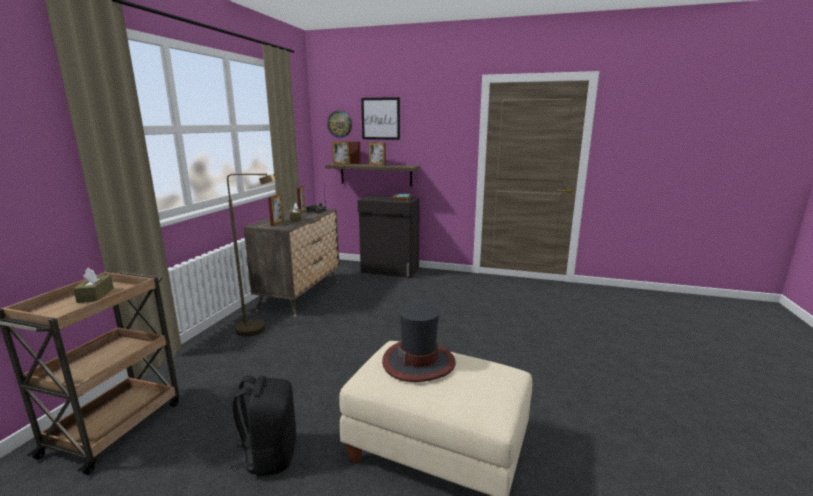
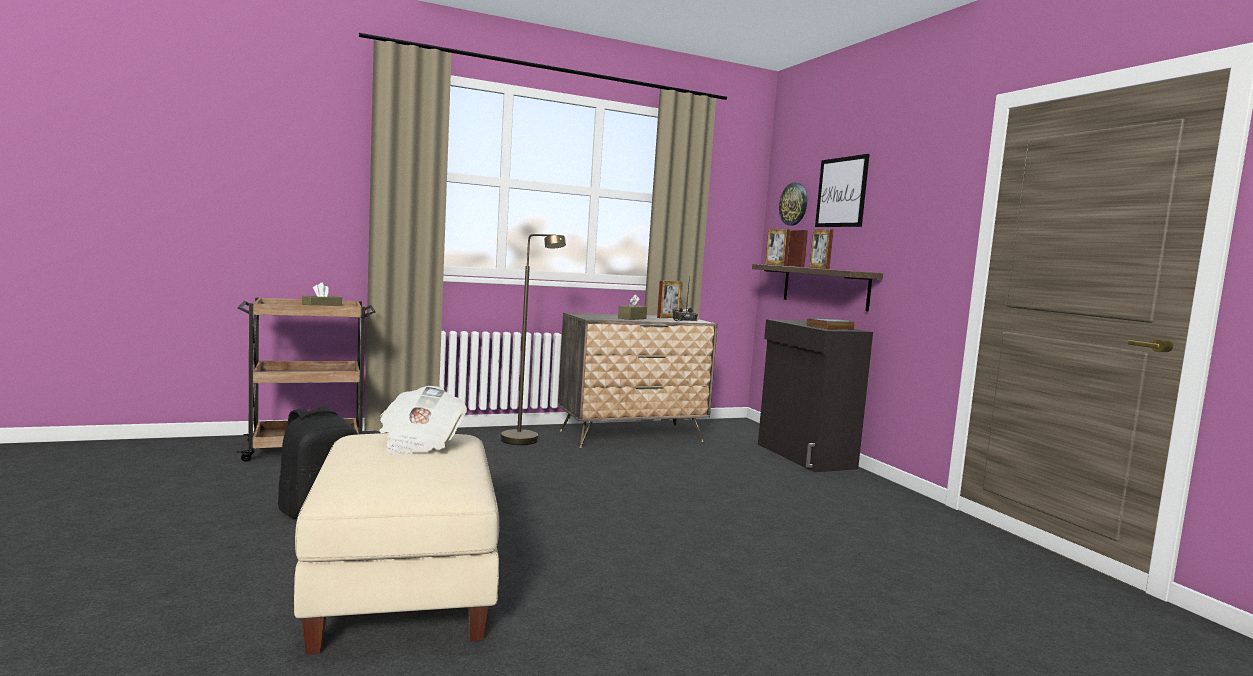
camera: 50 degrees right, 10 degrees down
(277, 223) = (601, 316): picture frame -> none
(419, 362) = (419, 443): hat -> newspaper

